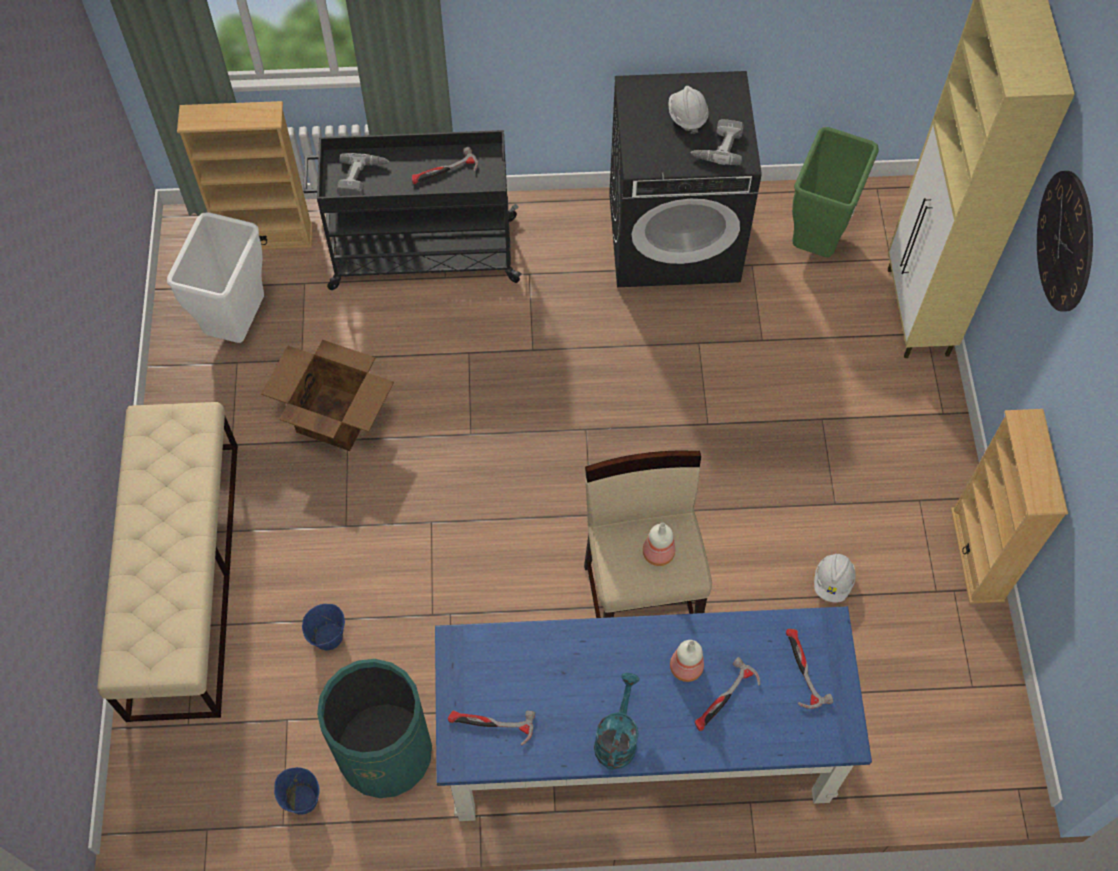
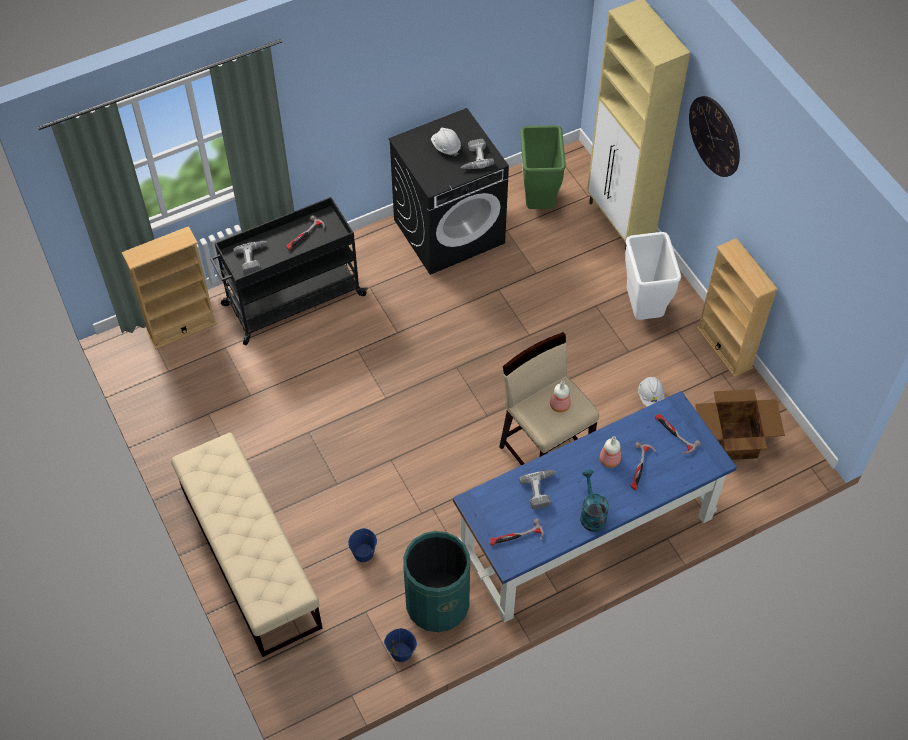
camera: 25 degrees left, 5 degrees down
(238, 324) = (195, 390): white trash can -> white trash can (643, 309)
(335, 416) = (292, 421): cardboard box -> cardboard box (732, 440)
(564, 670) = (542, 490): none -> power drill

